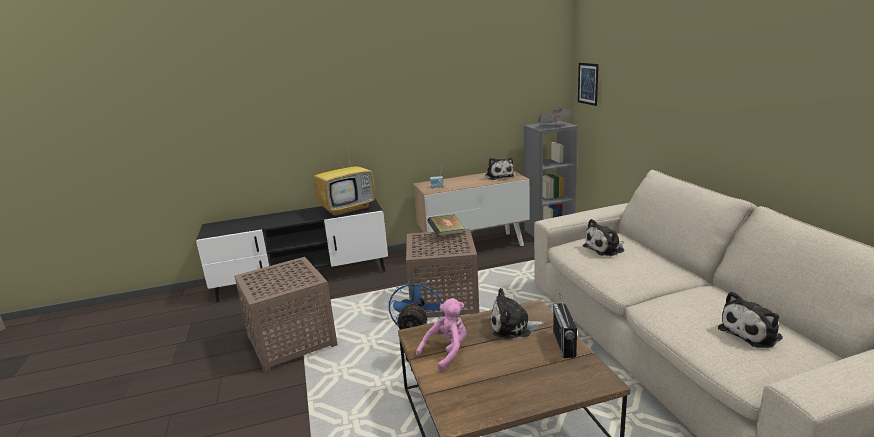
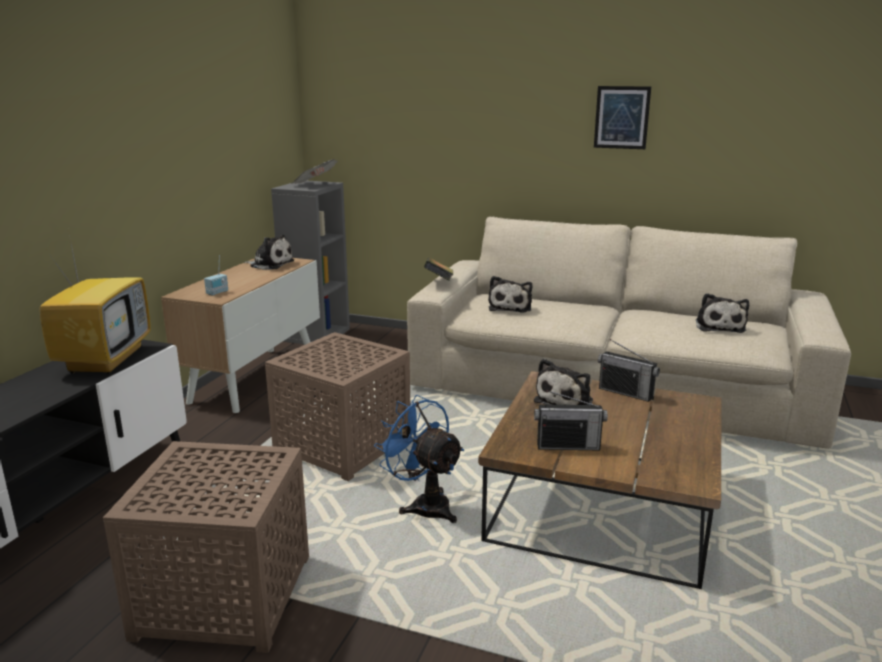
camera: 55 degrees left, 0 degrees up
(446, 235) = (325, 346): book -> book (439, 282)
(447, 352) = (568, 446): pink plush toy -> radio
(588, 83) = (339, 127): picture -> picture (621, 117)

